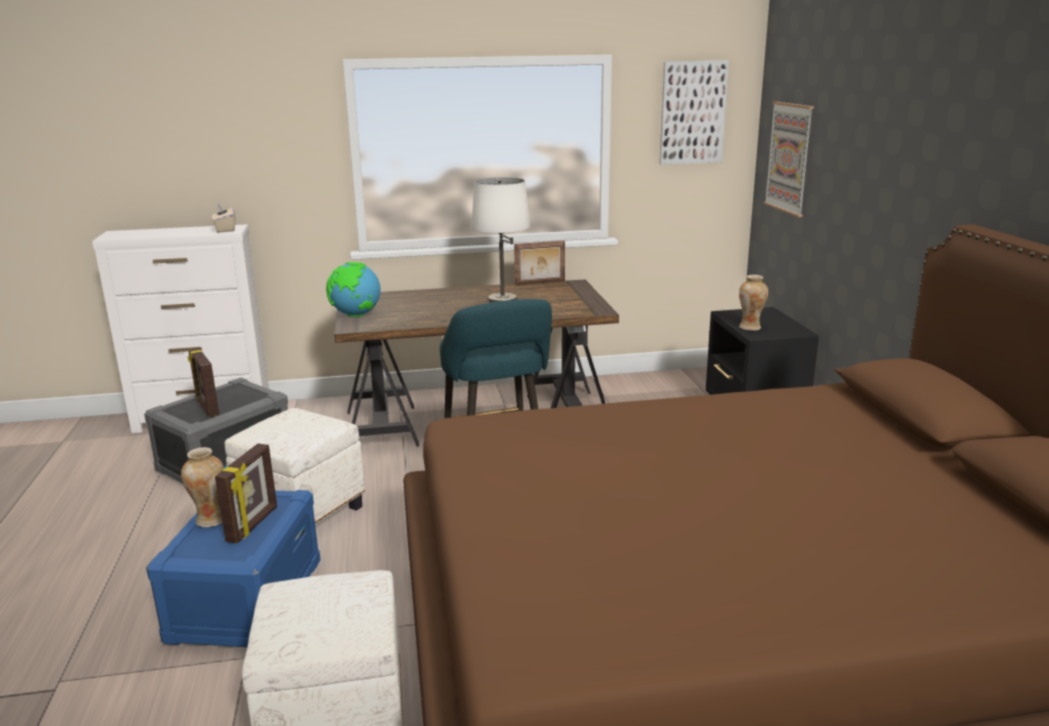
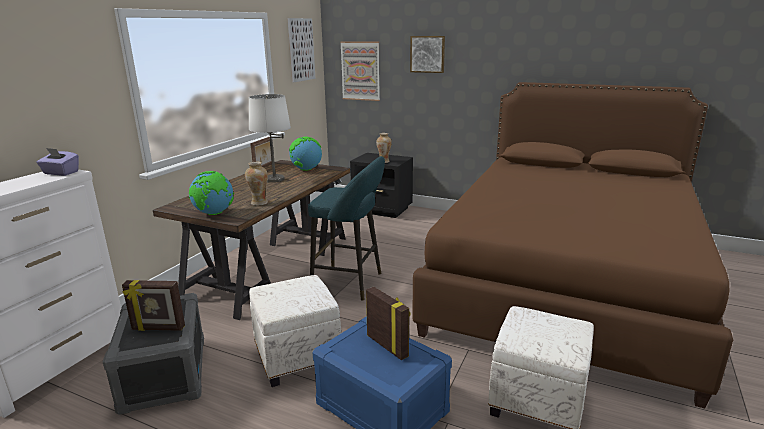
camera: 55 degrees left, 0 degrees up
(211, 519) = (362, 360): vase -> vase (259, 203)
(225, 229) = (60, 173): beige tissue box -> purple tissue box
(566, 300) = (306, 170): none -> globe
(865, 139) = (427, 54): none -> picture

